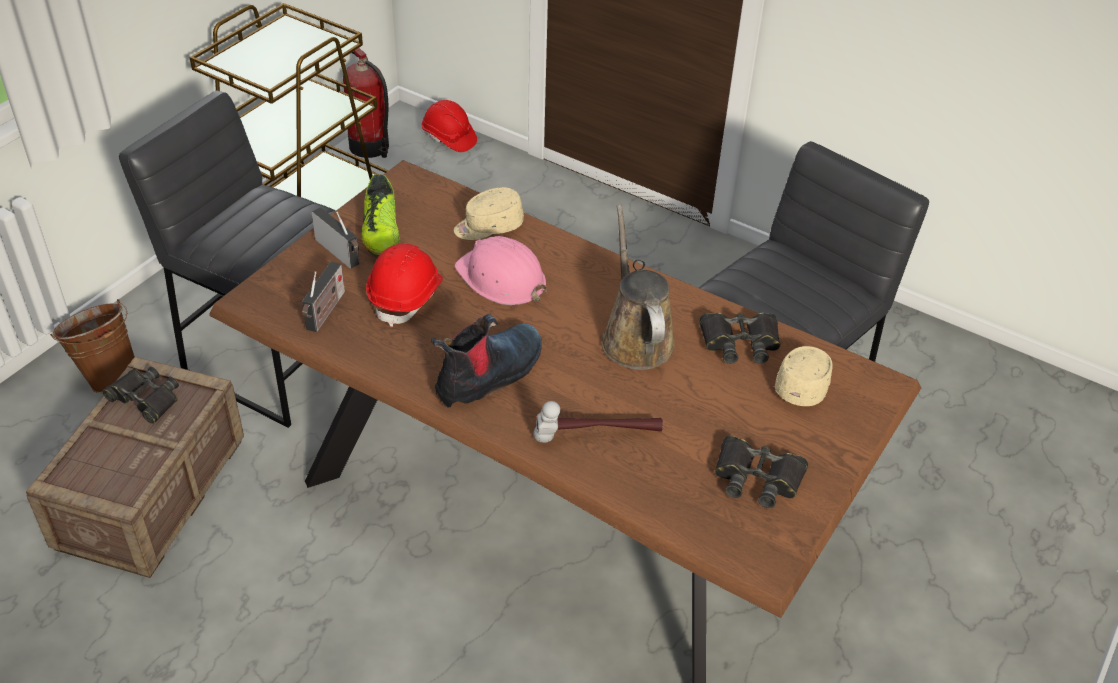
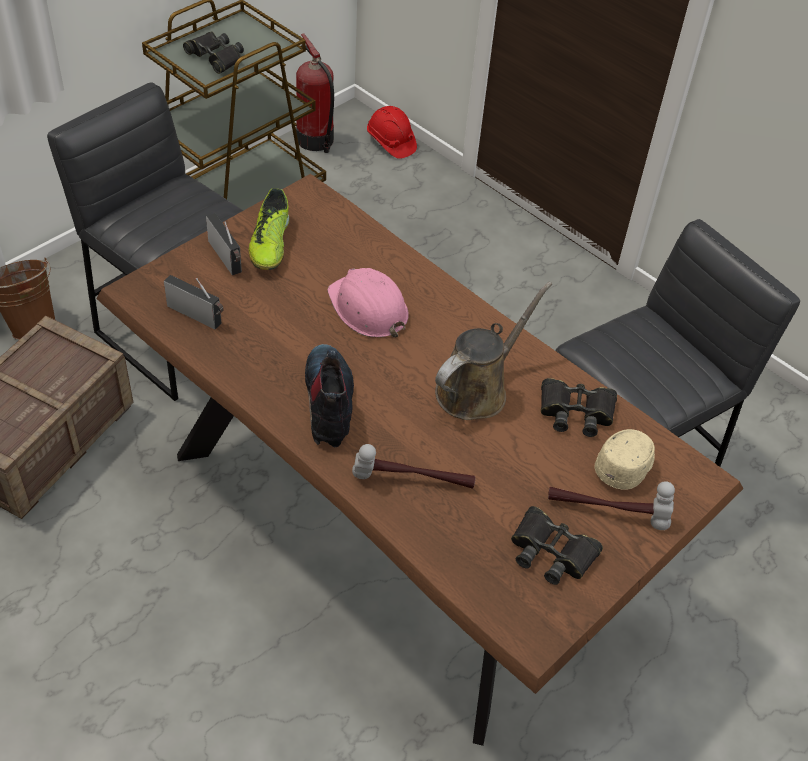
camera: 10 degrees right, 5 degrees up
(145, 399) = (45, 357): black binoculars -> black binoculars (215, 57)
(325, 313) = (197, 315): radio -> radio turned 90 degrees counterclockwise
(406, 296) = (275, 311): red hard hat -> none
(488, 226) = (370, 253): beige cap -> none
(489, 375) = (330, 402): boot -> boot turned 60 degrees counterclockwise
(635, 337) = (476, 389): brown watering can -> brown watering can turned 45 degrees clockwise
(800, 430) = (608, 511): none -> hammer

